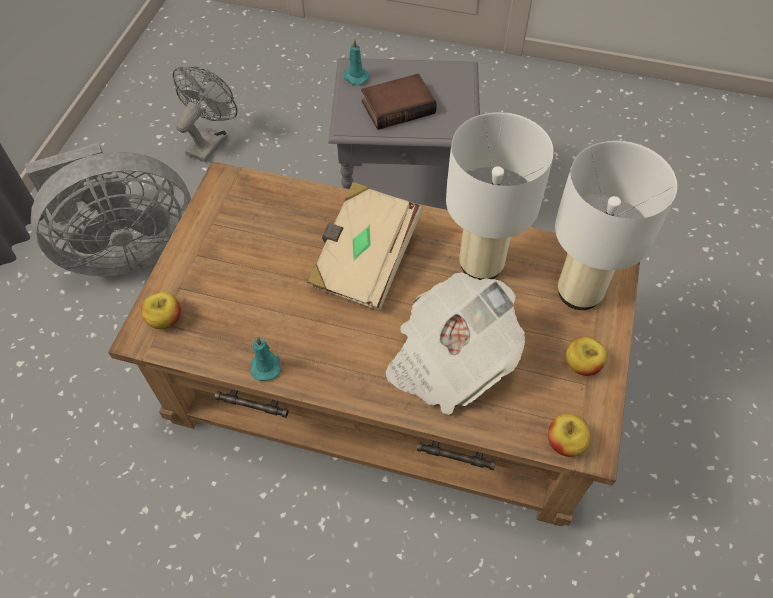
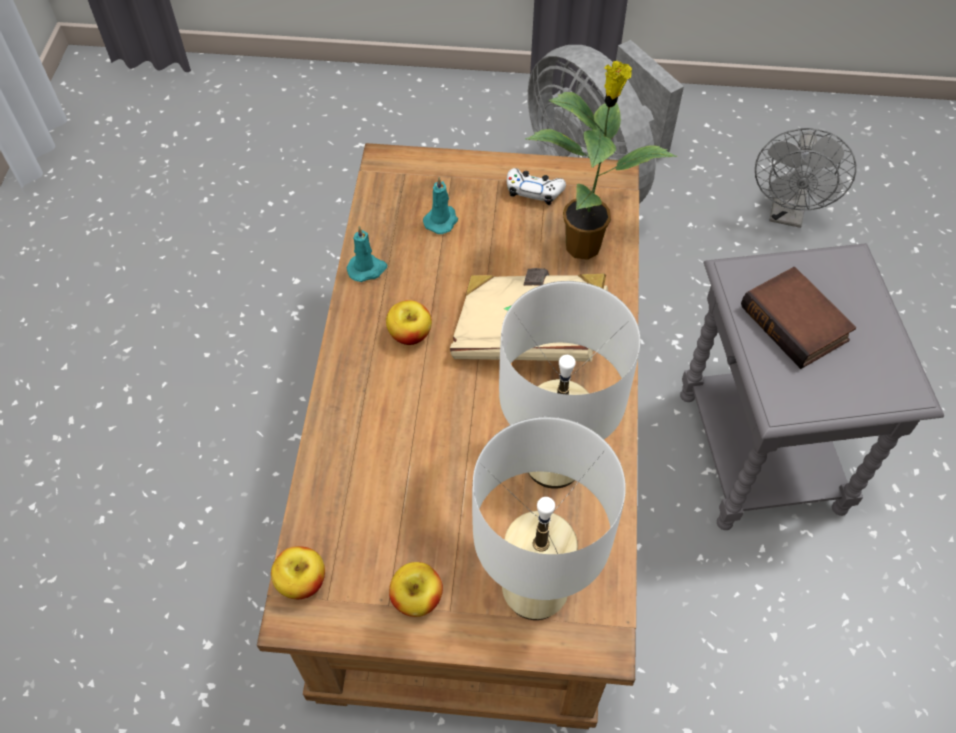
camera: 80 degrees right, 0 degrees up
(165, 319) = (409, 175): apple -> apple (410, 334)
(210, 141) = (787, 213): grey fan -> grey fan turned 90 degrees clockwise
(218, 232) = (534, 190): none -> white game controller
(286, 210) = (585, 244): none -> potted plant
(355, 77) = (833, 265): turquoise candle -> turquoise candle (441, 220)
(449, 360) = (401, 442): newspaper -> none

